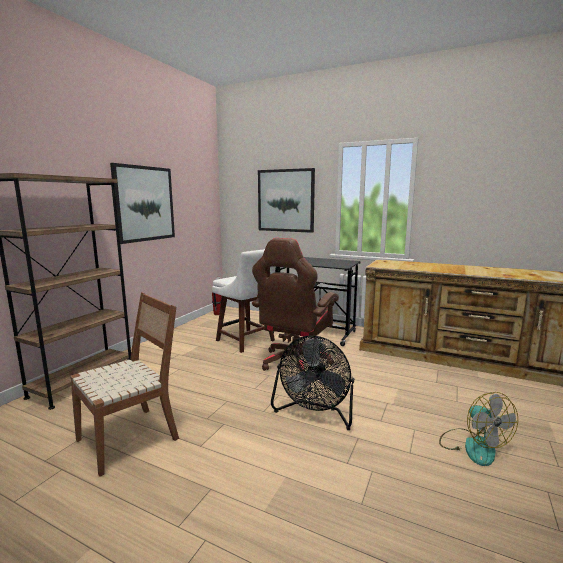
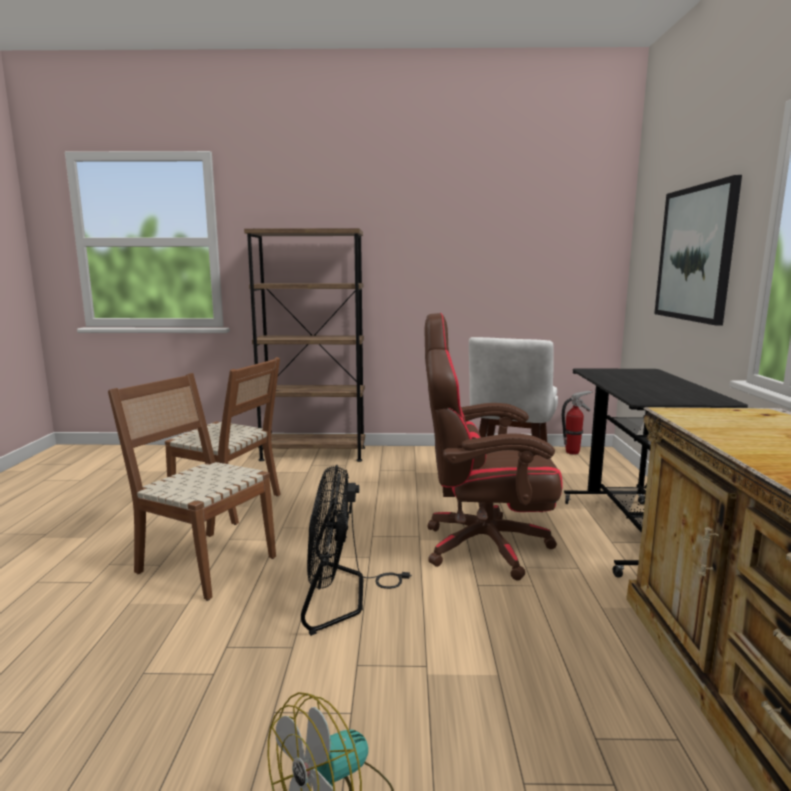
camera: 65 degrees right, 0 degrees up
(144, 203) = (449, 261): picture -> none
(229, 463) = (203, 563): none -> chair

